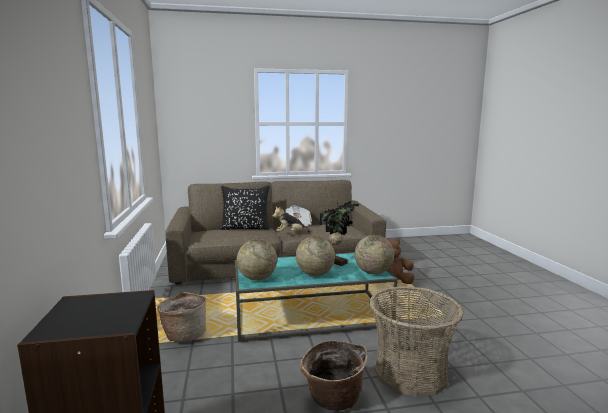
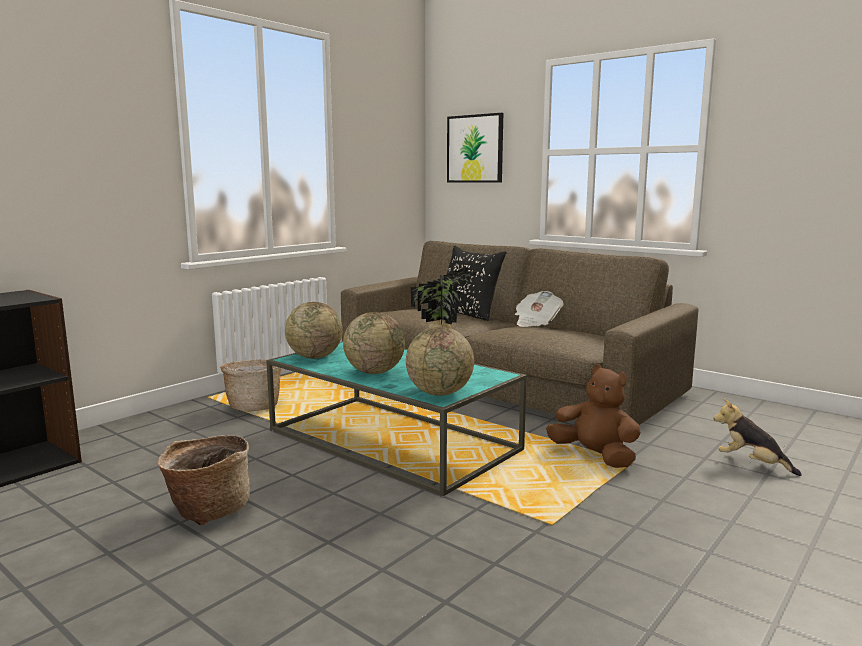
camera: 50 degrees right, 0 degrees up
(203, 120) = (475, 149): none -> picture
(290, 233) = (487, 329): plush toy -> plush toy (751, 464)
(410, 373) = (325, 541): basket -> none

